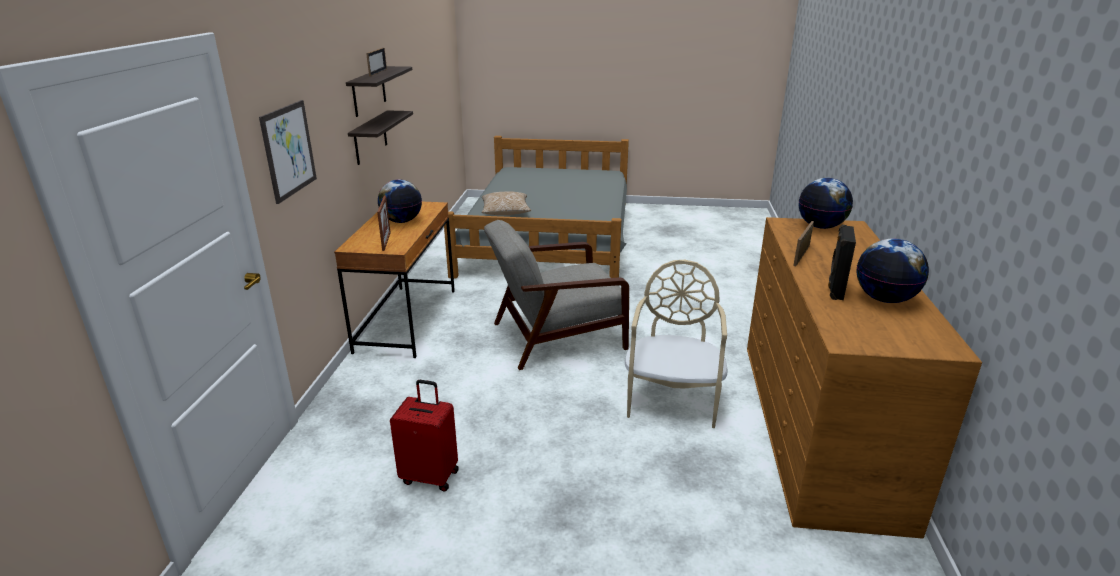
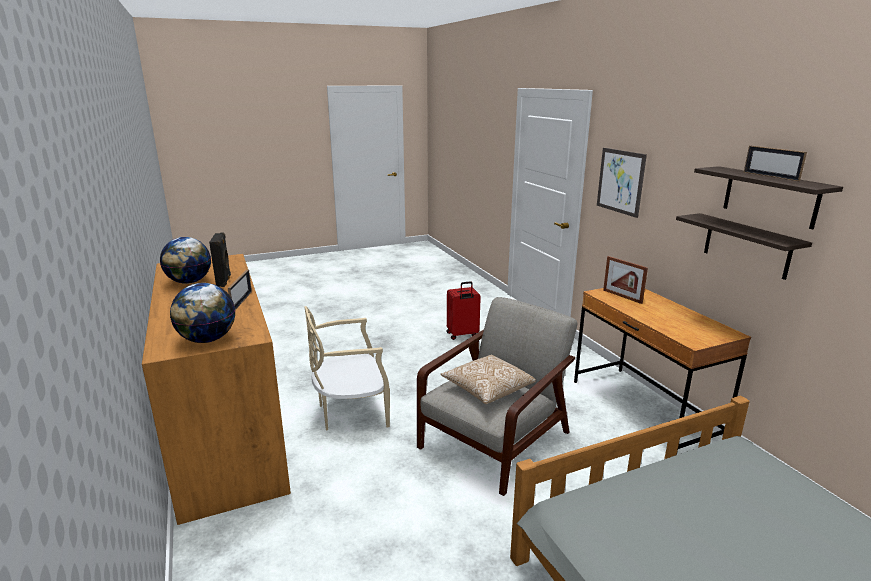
camera: 150 degrees right, 5 degrees down
(402, 221) = (664, 315): globe -> none
(505, 213) = (765, 498): pillow -> pillow (487, 389)
(672, 401) = (350, 412): beige chair -> beige chair turned 90 degrees clockwise

